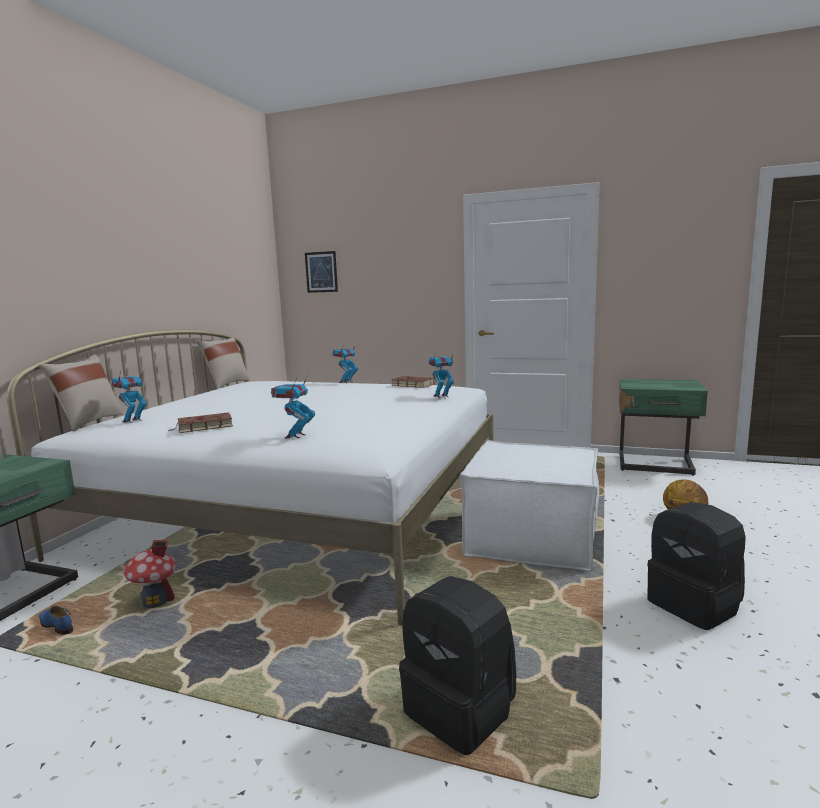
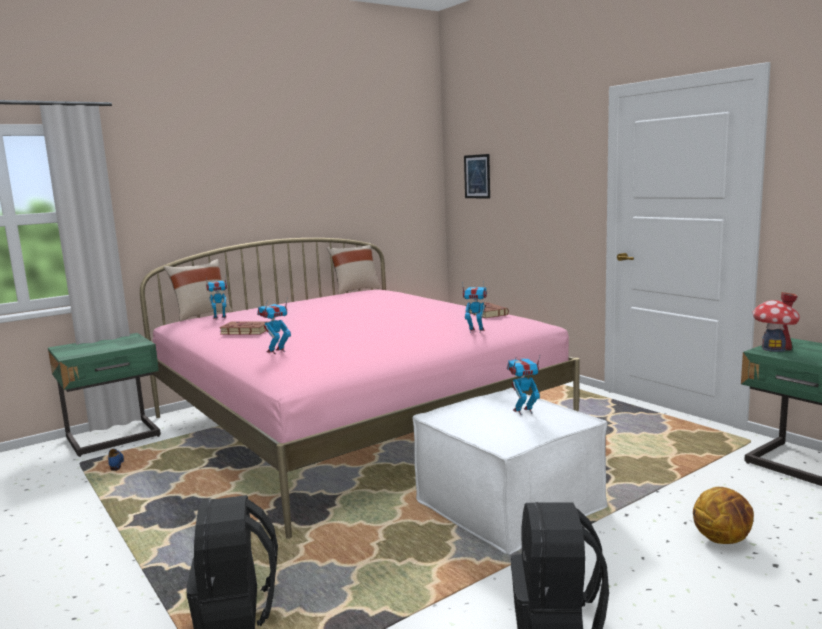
camera: 35 degrees right, 0 degrees up
(155, 603) = (176, 466): toy house -> toy house (773, 348)
(301, 510) = (353, 423): white bed -> pink bed
(346, 382) = (440, 301): toy robot -> toy robot (523, 411)

